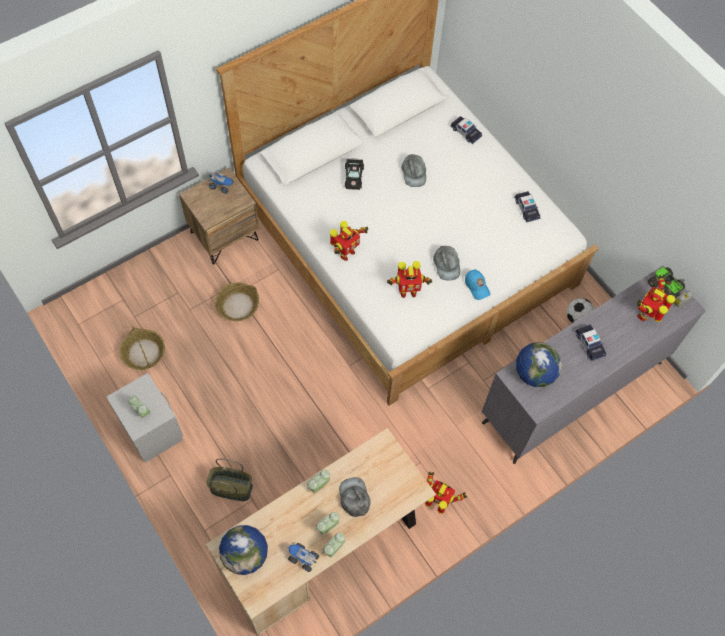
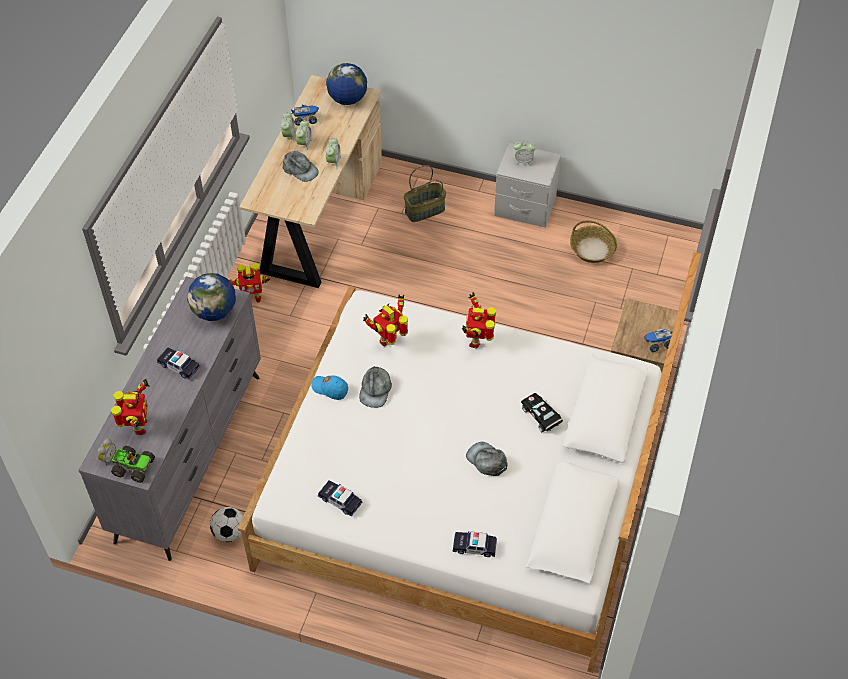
camera: 145 degrees right, 10 degrees down
(238, 305) = (559, 331): basket -> none
(446, 264) = (375, 389): grey cap -> grey cap turned 120 degrees counterclockwise

